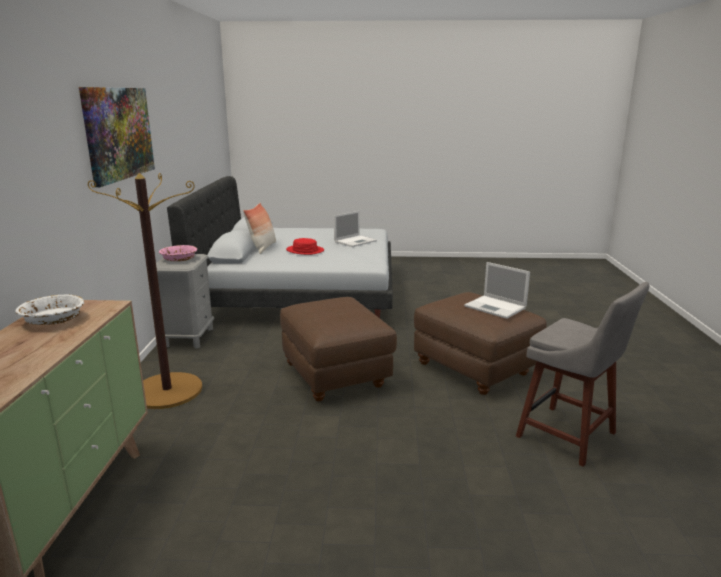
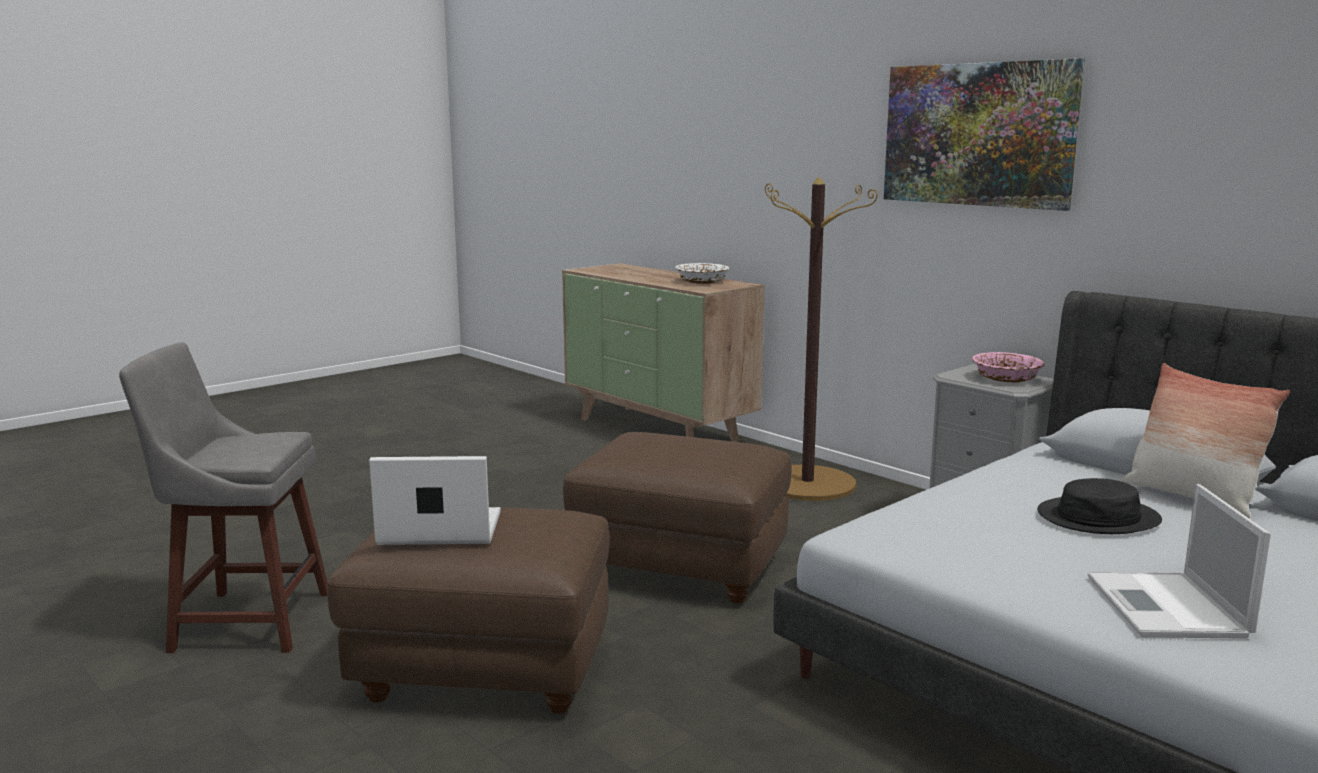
camera: 135 degrees right, 5 degrees down
(305, 250) = (1098, 517): red hat -> black hat

